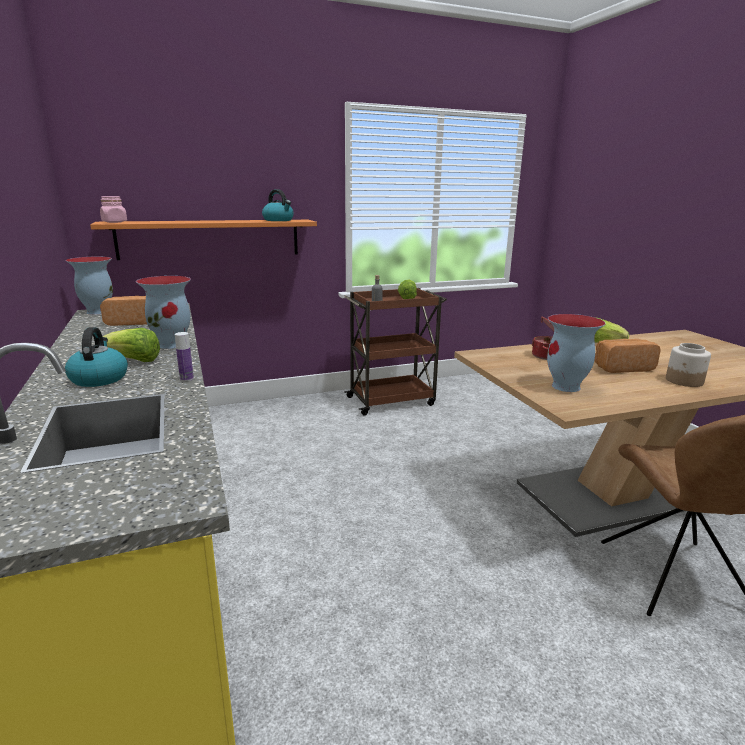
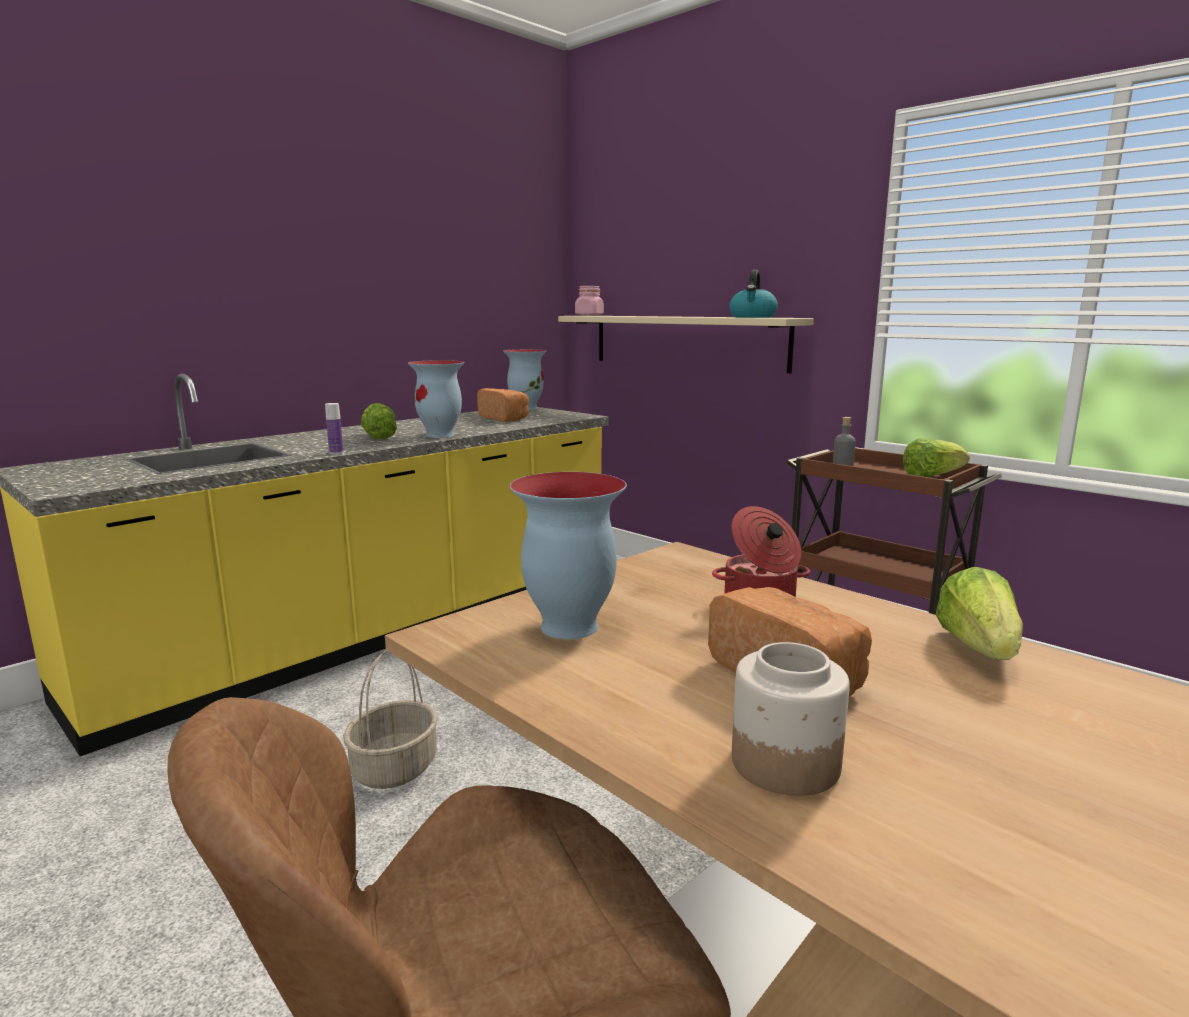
camera: 65 degrees right, 5 degrees down
(99, 378) = (324, 439): kettle -> none
(210, 239) = (686, 341): orange shelf -> beige shelf
(379, 563) = (394, 768): none -> basket

